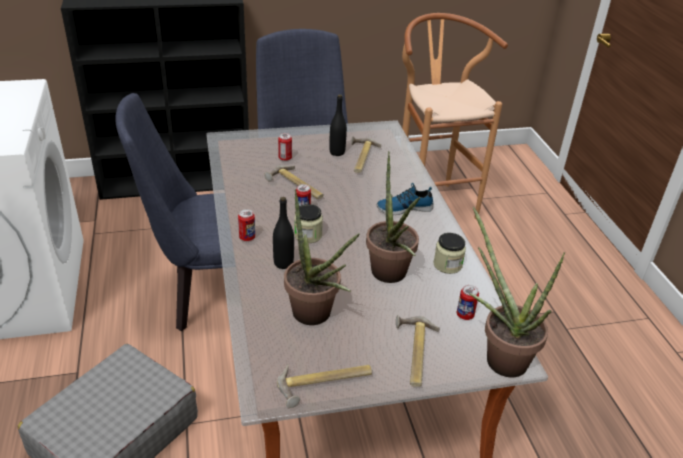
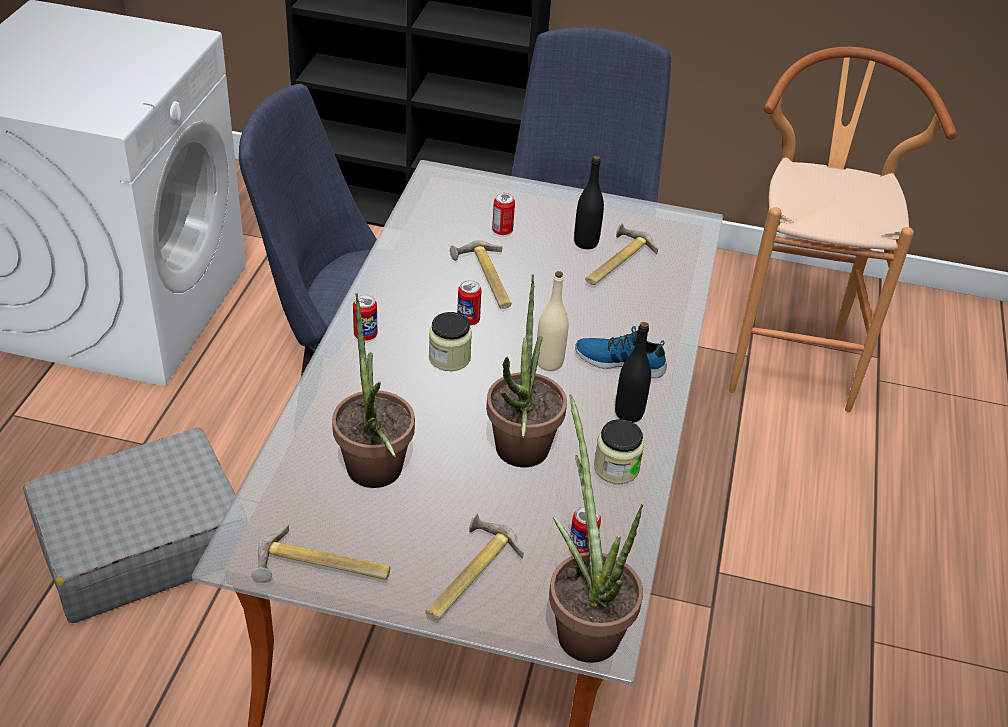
camera: 25 degrees right, 5 degrees up
(283, 263) = (387, 387): black bottle -> black bottle (629, 413)
(367, 220) = (549, 362): none -> beige bottle

